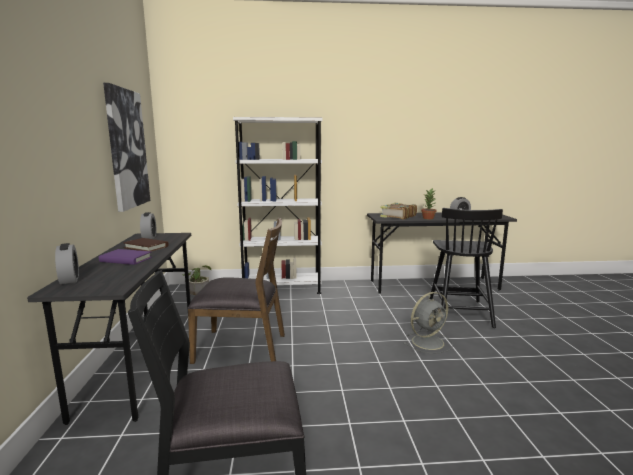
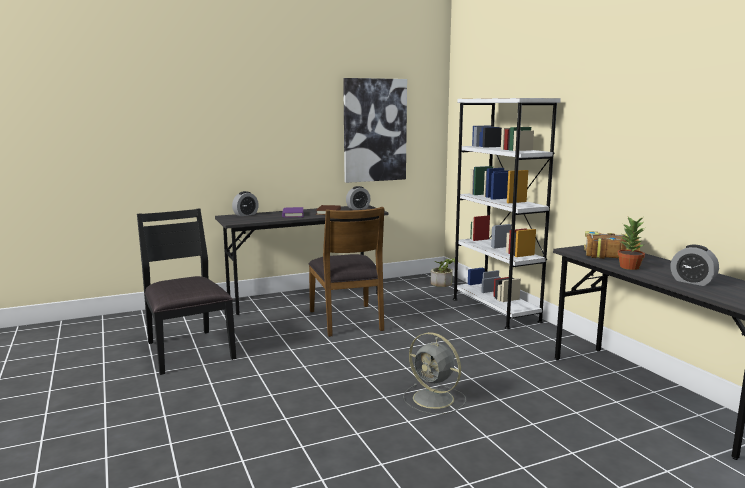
camera: 70 degrees right, 0 degrees up
(459, 312) = (561, 418): black chair -> none

